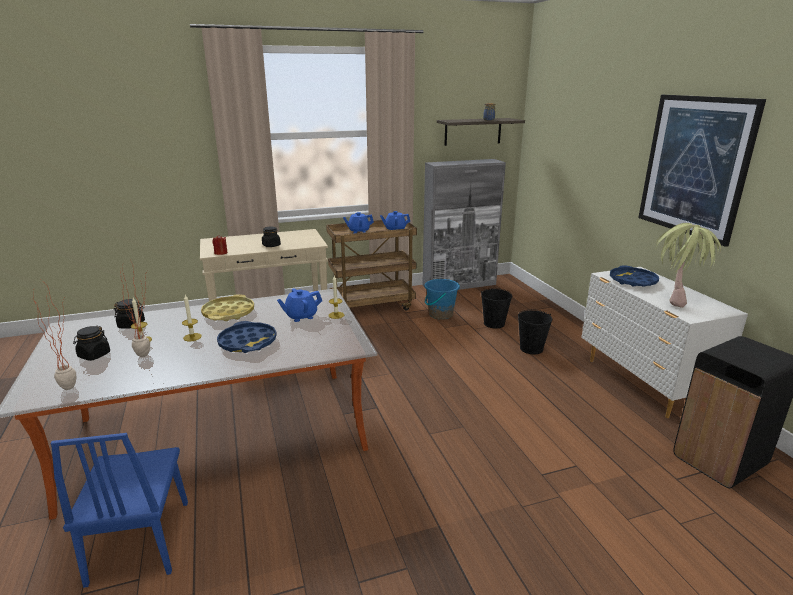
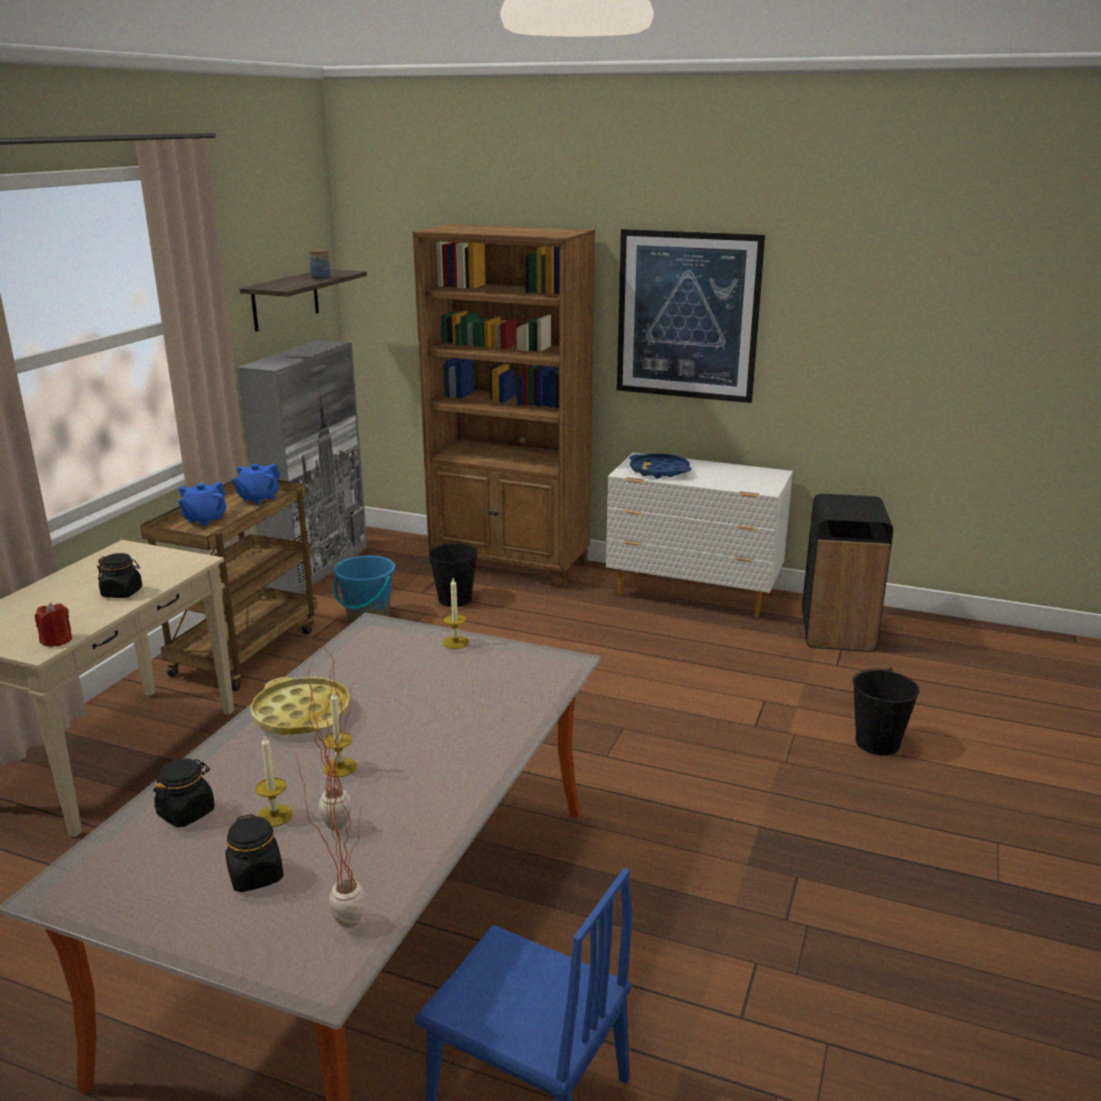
camera: 50 degrees left, 0 degrees up
(248, 342) = (434, 728): blue tray -> none
(301, 316) = (416, 666): blue teapot -> none
(531, 349) = (545, 609): black bucket -> black bucket (877, 743)
(553, 320) = (511, 565): none -> brown bookcase
(676, 299) = (726, 477): potted plant -> none

